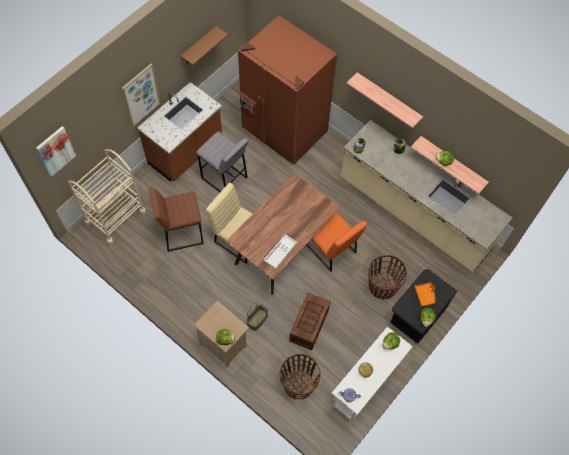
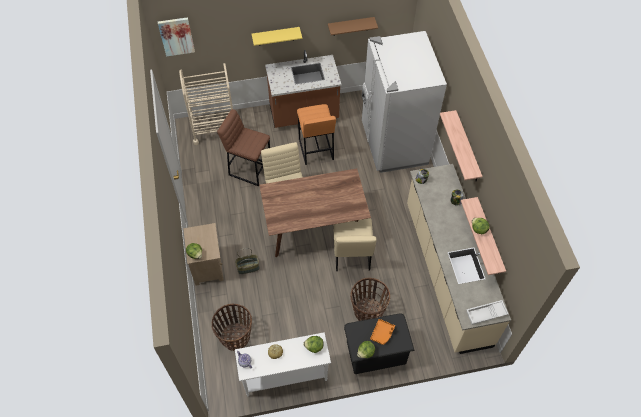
camera: 40 degrees right, 5 degrees down
(140, 95) = (276, 36): picture -> yellow shelf
(225, 178) = (316, 150): grey stool -> orange stool
(280, 253) = (291, 220): white tray -> white tray (486, 314)
(284, 131) = (393, 143): brown fridge -> white fridge
(309, 324) = (283, 298): crate -> none
(331, 249) = (351, 254): orange chair -> beige chair

